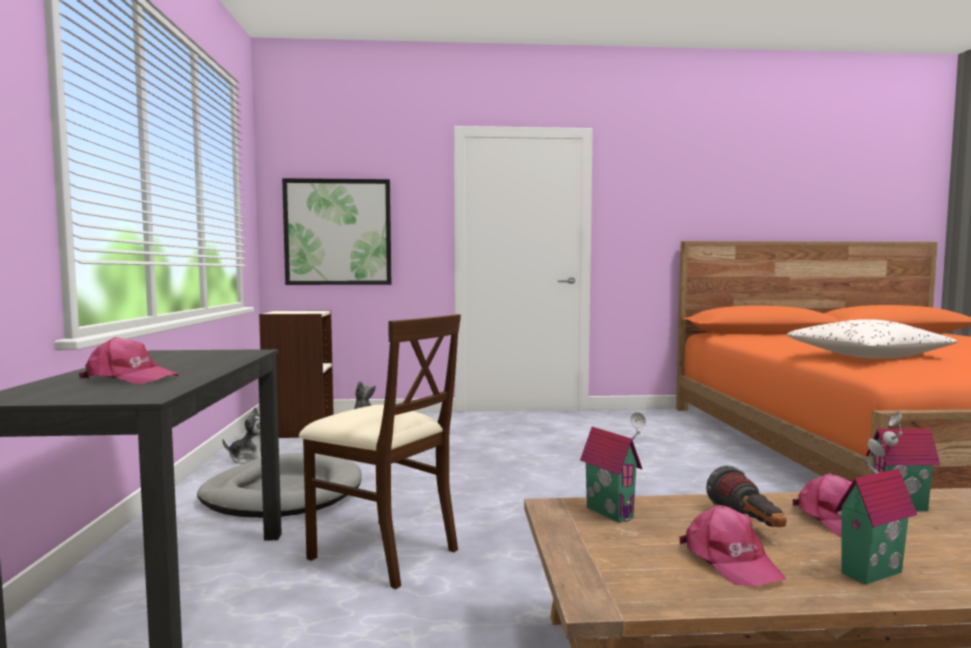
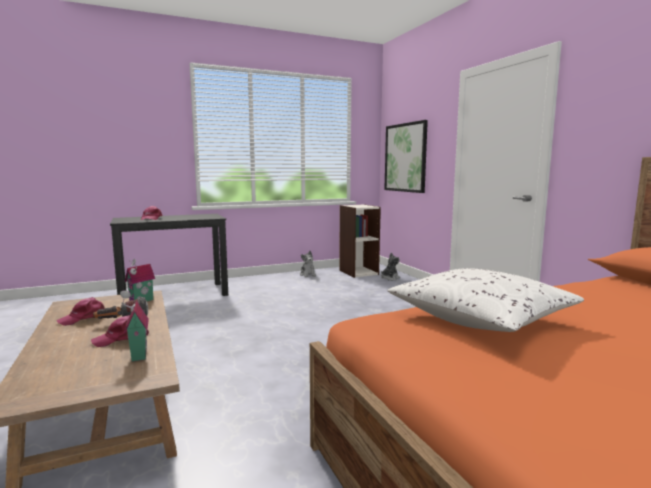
camera: 70 degrees right, 5 degrees up
(283, 493) = (270, 287): grey dog bed -> none
(383, 552) = (216, 311): beige chair -> none
(867, 570) = (62, 339): toy house -> none

